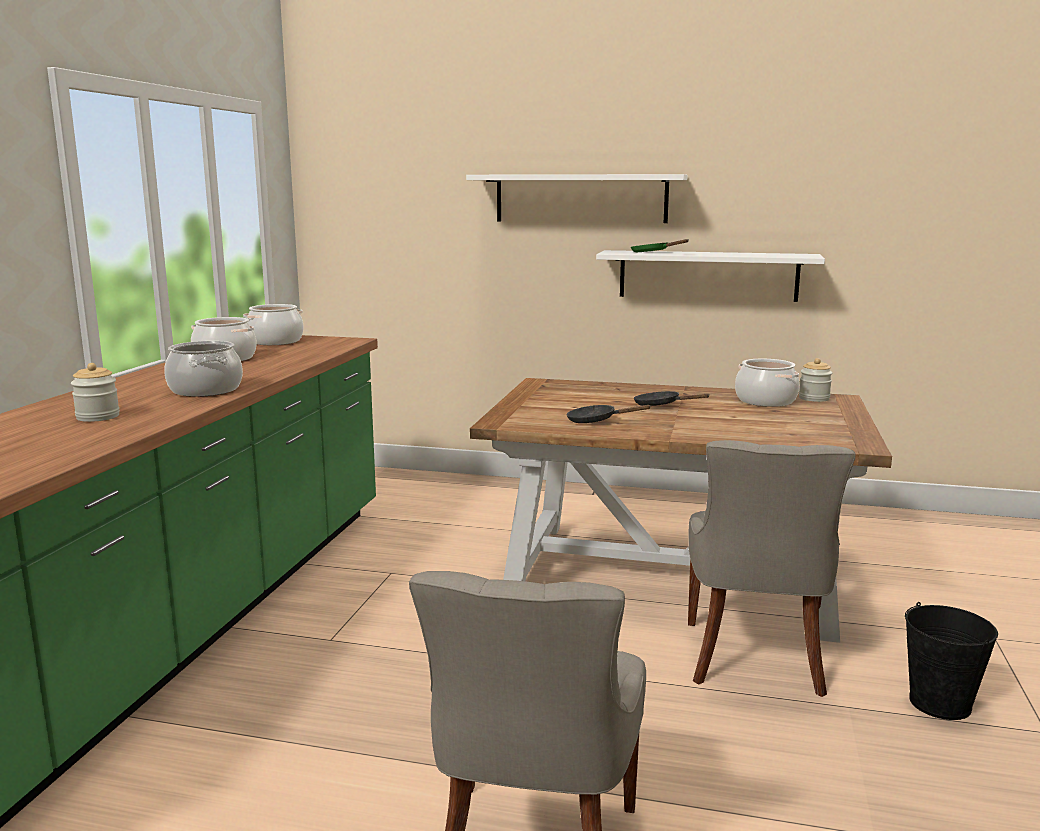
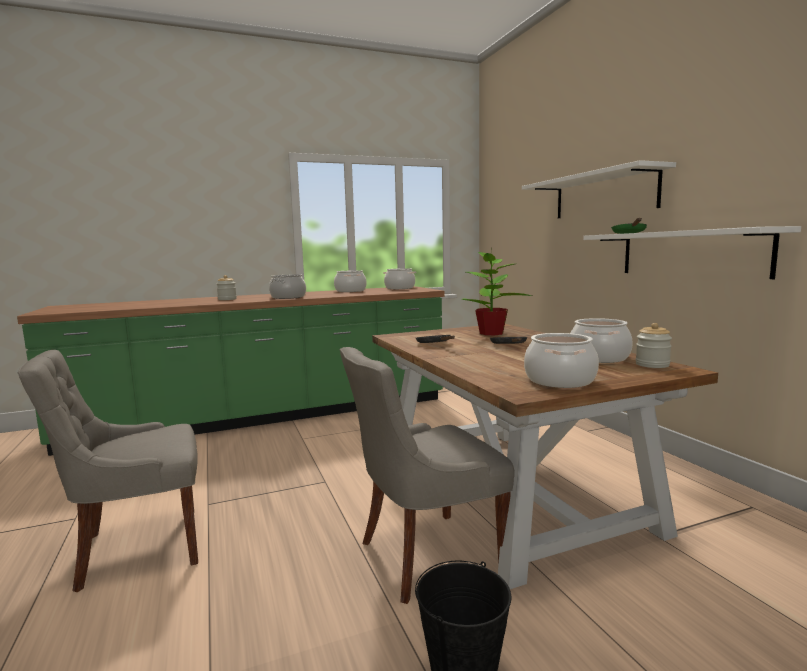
camera: 55 degrees right, 5 degrees down
(579, 394) = (491, 333): none -> potted plant
(832, 429) = (559, 380): none -> cooking pot

